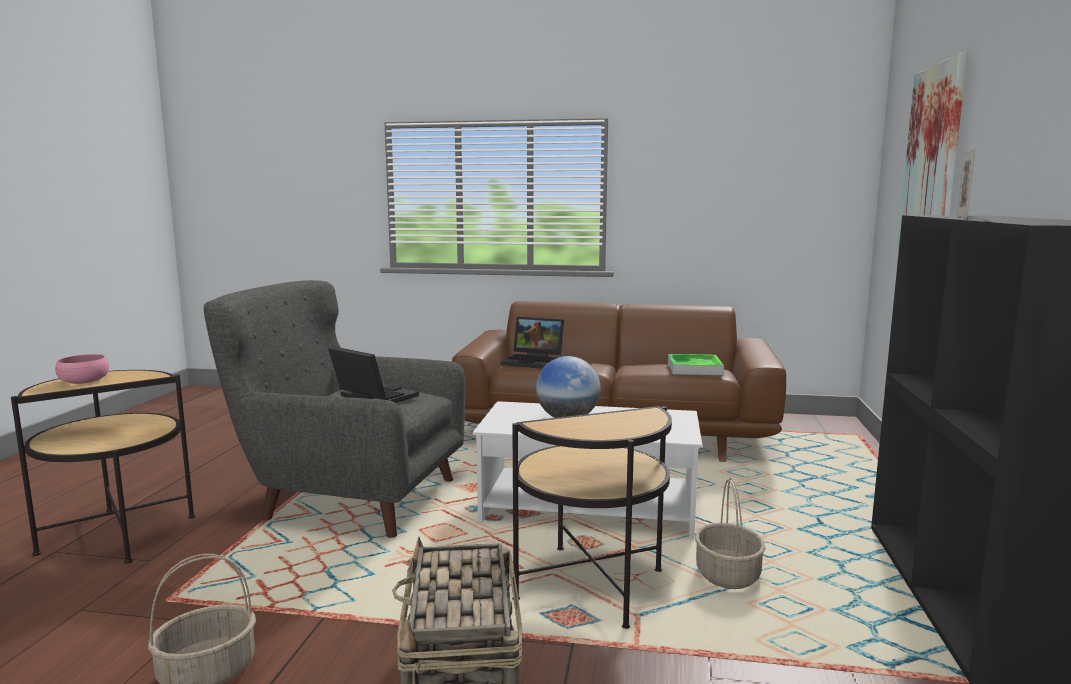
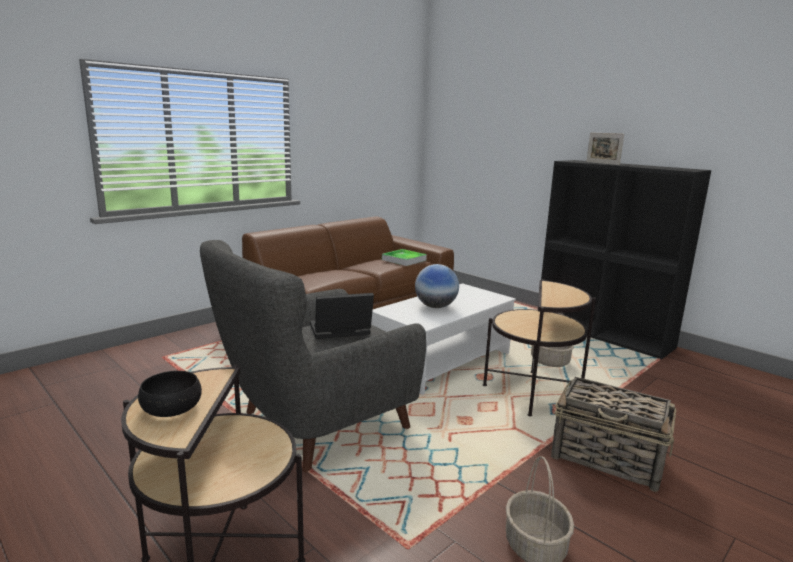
camera: 55 degrees left, 5 degrees up
(84, 380) = (172, 408): pink bowl -> black bowl
(534, 361) = (315, 278): laptop -> none
(932, 159) = (497, 126): picture -> none

